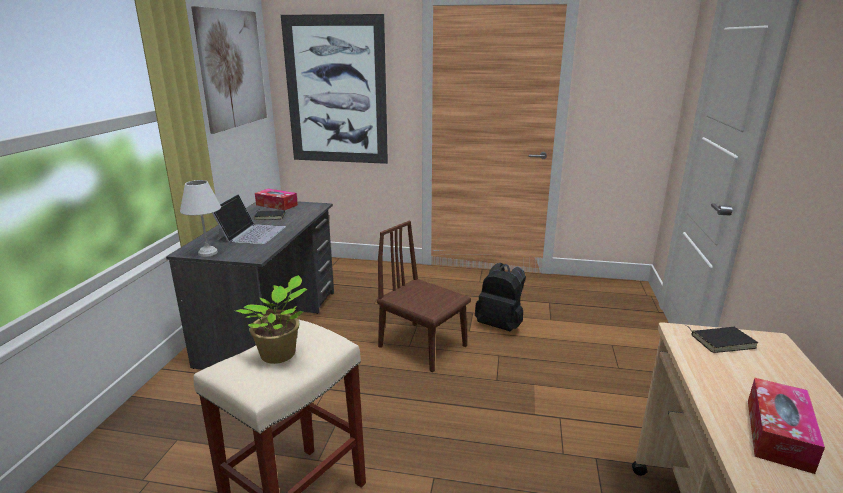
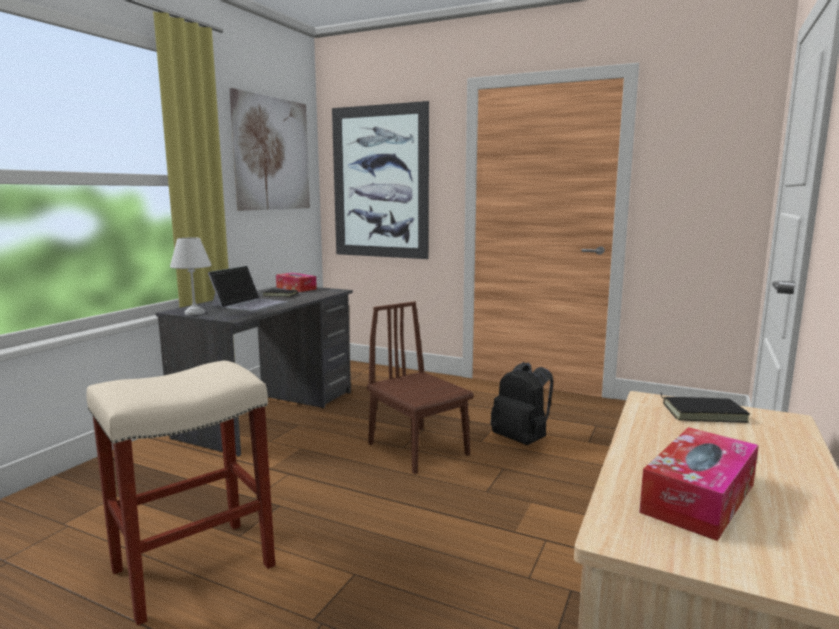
camera: 15 degrees right, 10 degrees down
(281, 355) = (178, 380): potted plant -> none

